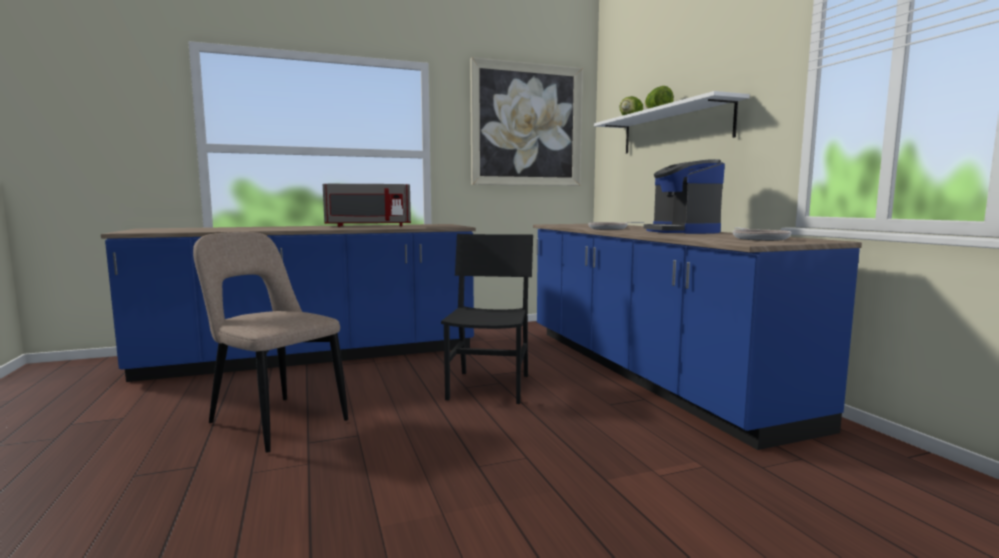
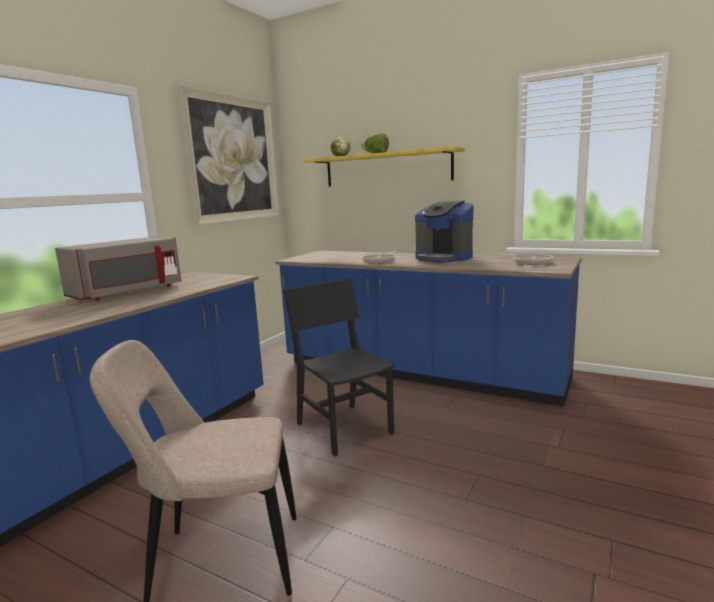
camera: 40 degrees left, 5 degrees up
(674, 129) = (386, 169): white shelf -> yellow shelf

